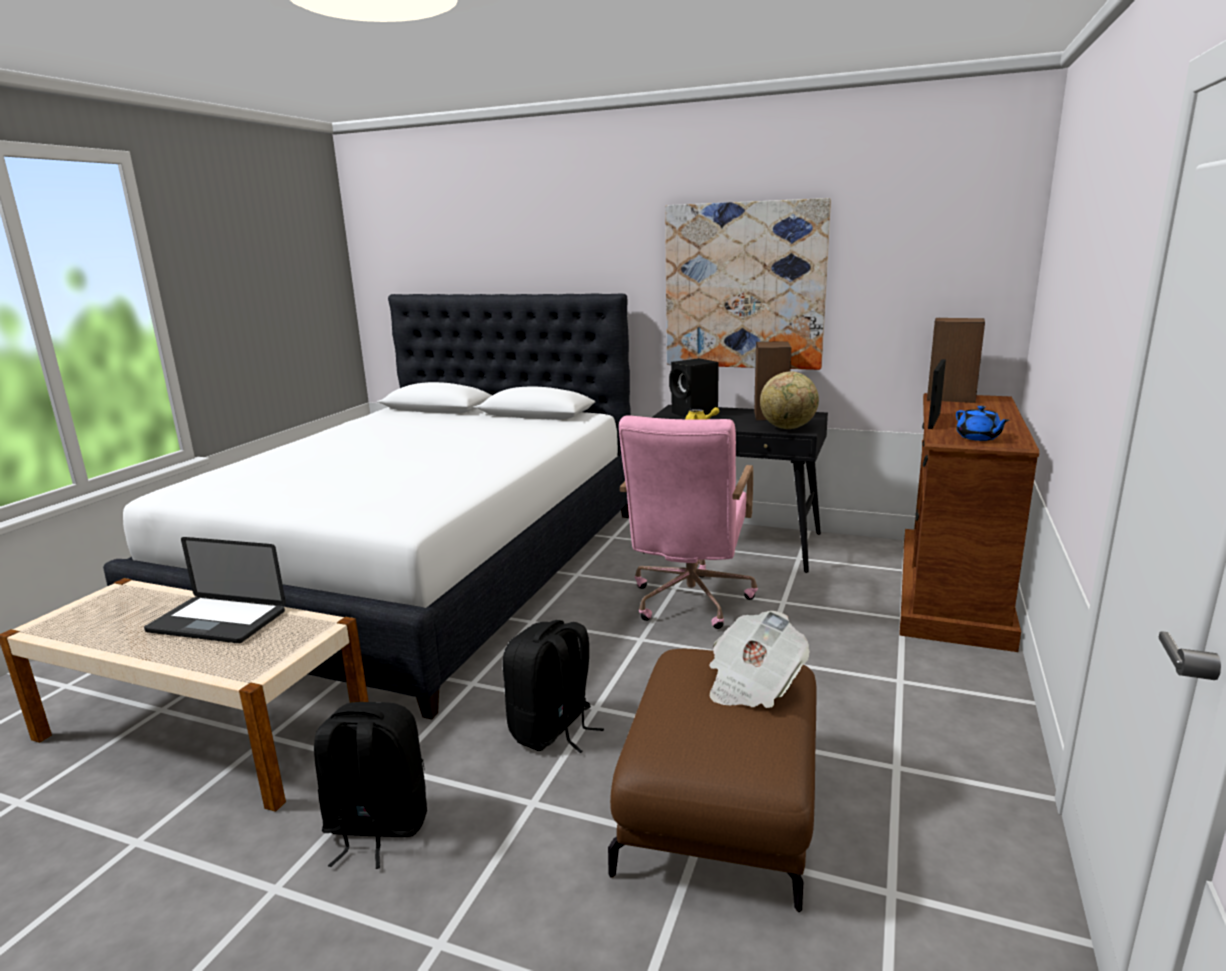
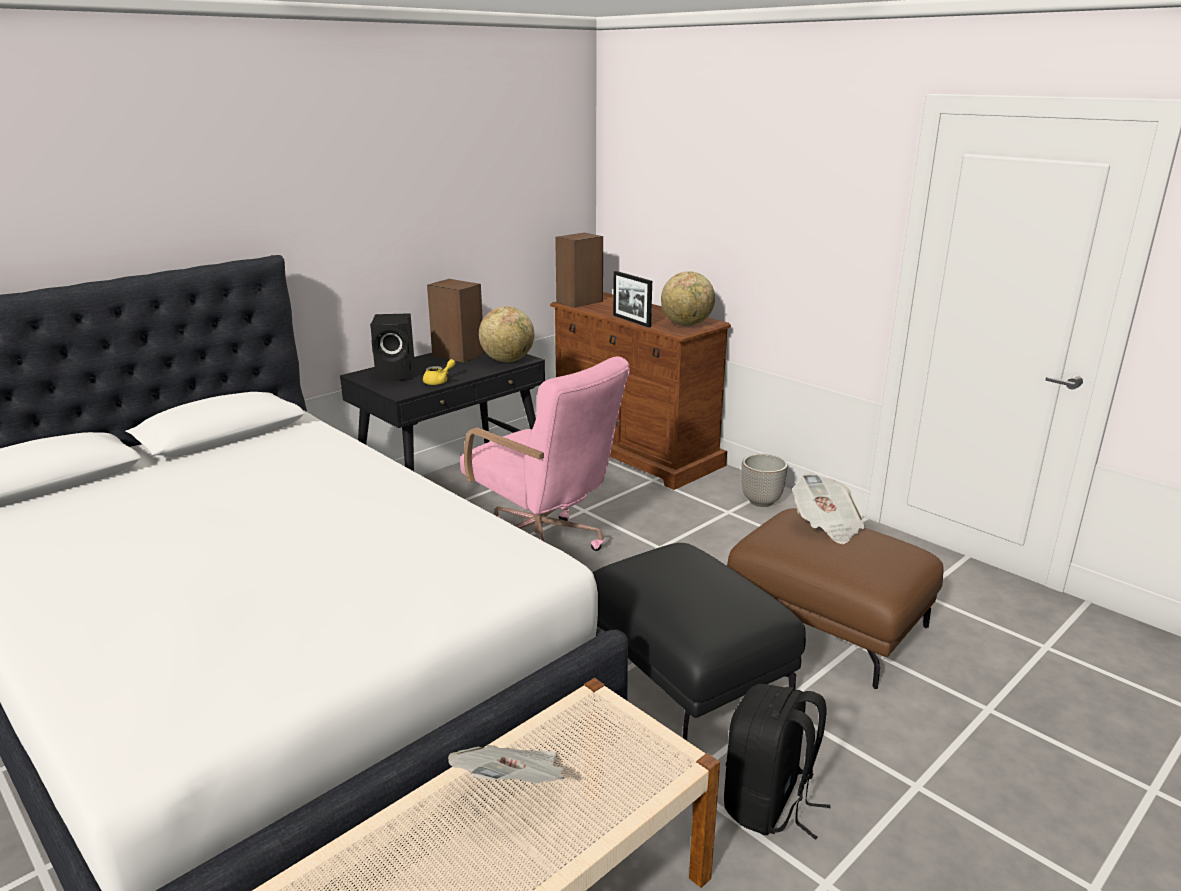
camera: 65 degrees left, 5 degrees up
(217, 621) = (513, 787): laptop -> newspaper
(552, 730) = (686, 672): black backpack -> black ottoman
(744, 286) = (394, 228): picture -> none
(962, 698) = (761, 502): none -> planter
(978, 437) = (687, 324): blue teapot -> globe

